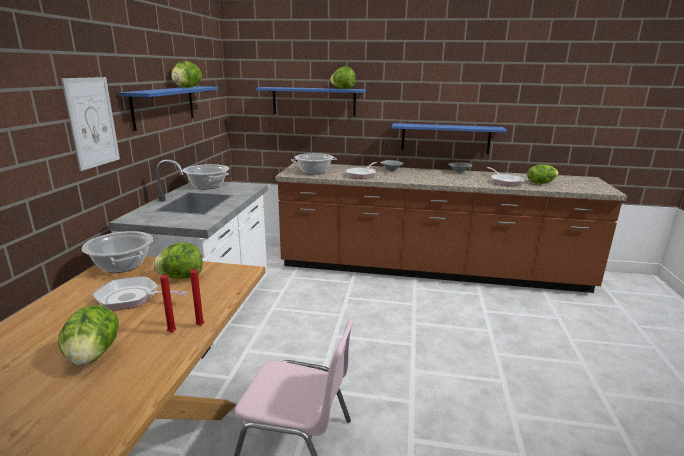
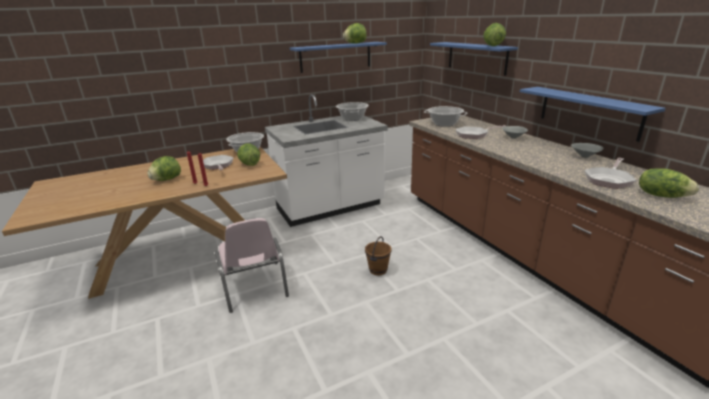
camera: 55 degrees right, 5 degrees up
(92, 122) = (264, 66): picture -> none
(371, 340) = (378, 270): none -> brown bucket

